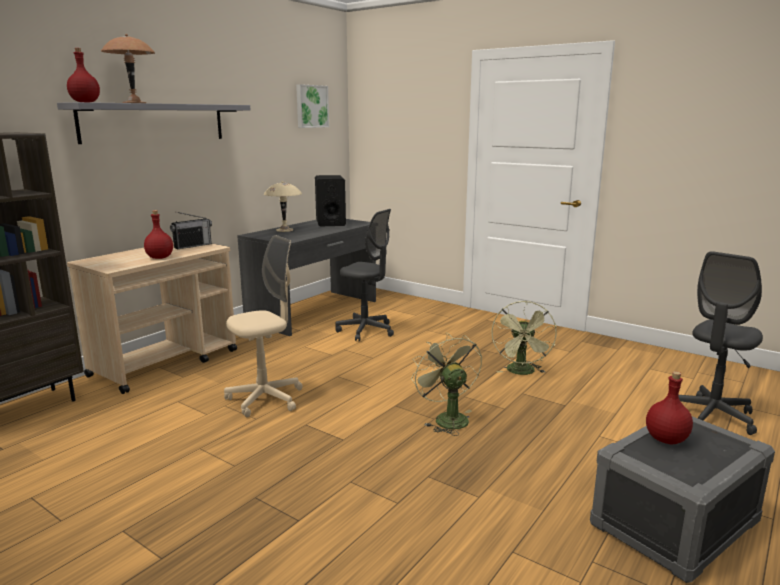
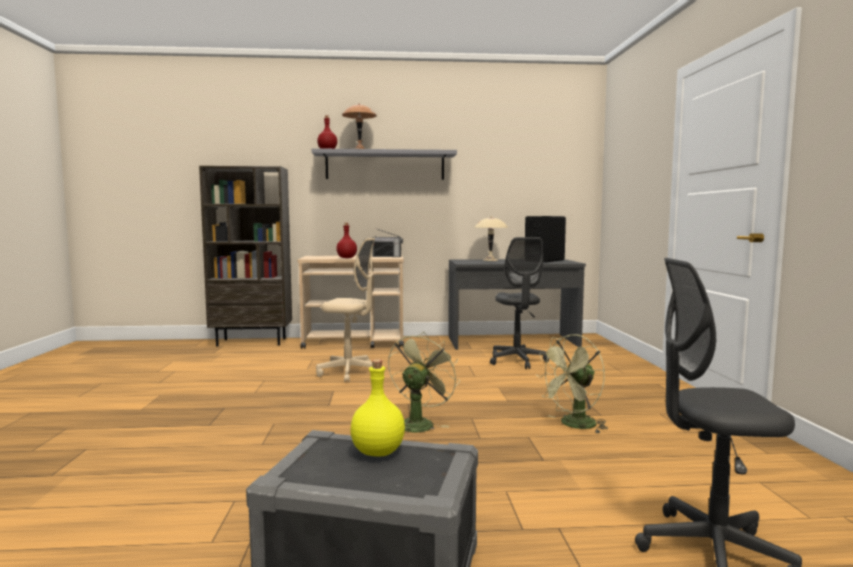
camera: 50 degrees right, 10 degrees down
(311, 106) = (550, 154): picture -> none
(667, 440) = (377, 452): red bottle -> yellow bottle

